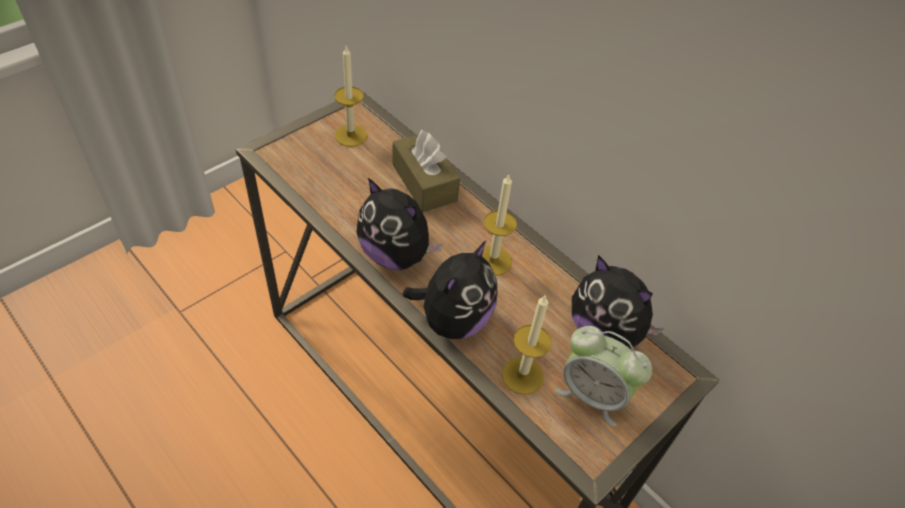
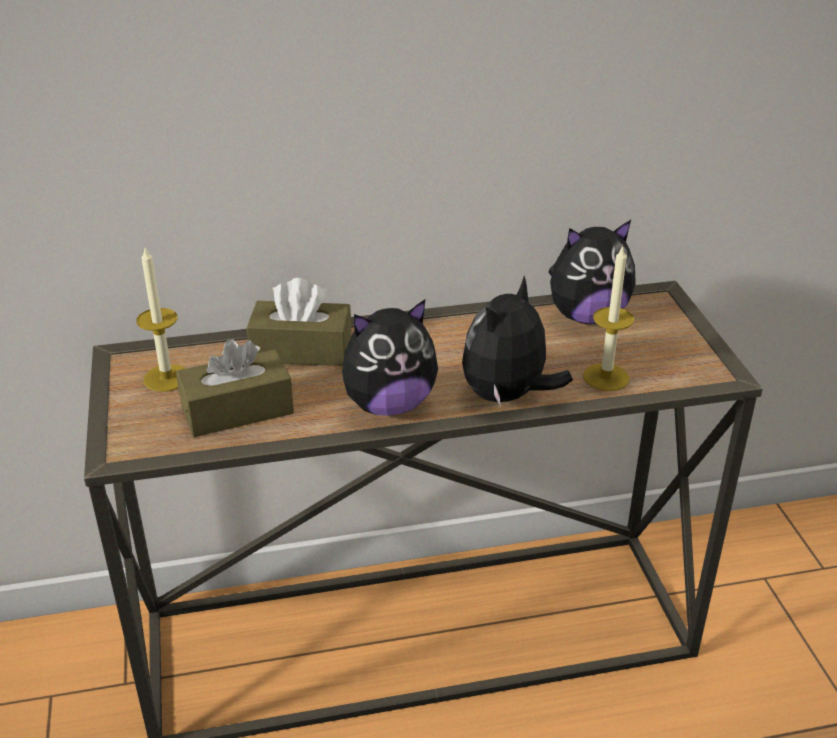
camera: 55 degrees left, 15 degrees down
(340, 182) = (237, 410): none -> brown tissue box
(453, 320) = (507, 396): plush toy -> plush toy turned 120 degrees counterclockwise
(493, 261) = (451, 346): candle -> none
(593, 394) = (650, 348): alarm clock -> none

